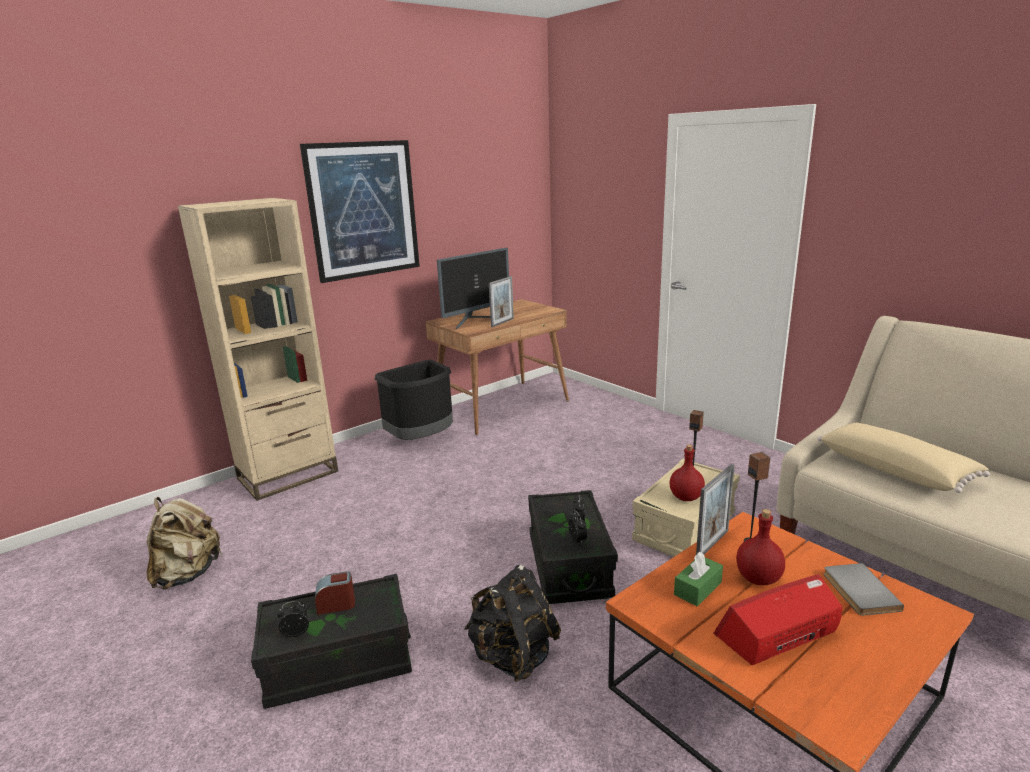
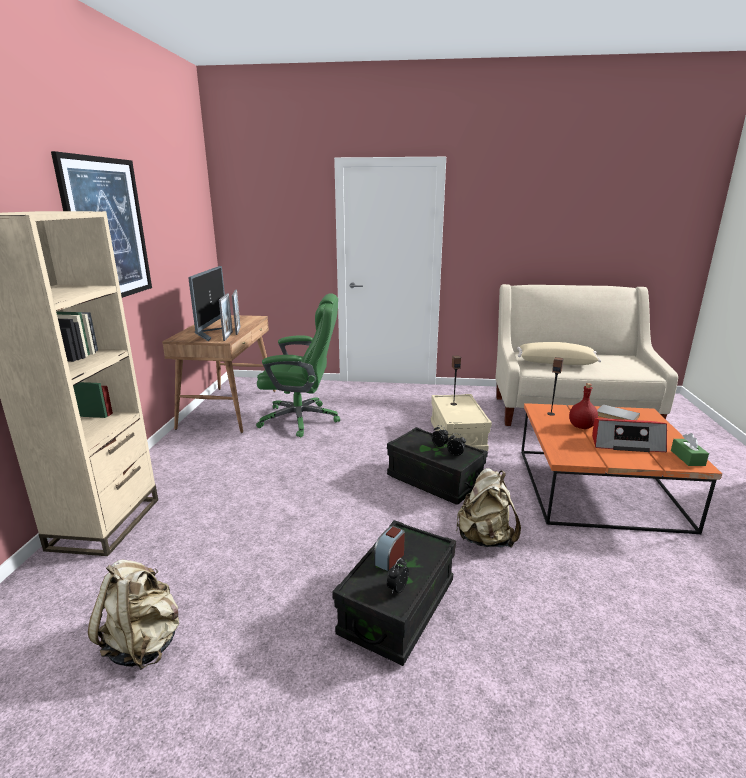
camera: 45 degrees left, 0 degrees up
(421, 440) = (199, 451): black trash can -> none
(513, 656) = (485, 538): black backpack -> beige backpack
(546, 440) = (301, 419): none -> green office chair
(685, 497) = (466, 413): red bottle -> none
(697, 588) = (571, 441): green tissue box -> green tissue box (687, 458)
(712, 544) = (541, 421): picture frame -> picture frame (228, 336)
(777, 634) = (625, 443): radio -> radio turned 105 degrees counterclockwise

